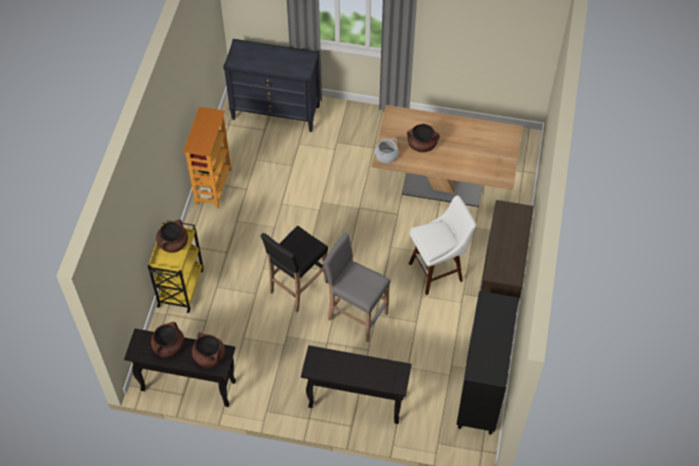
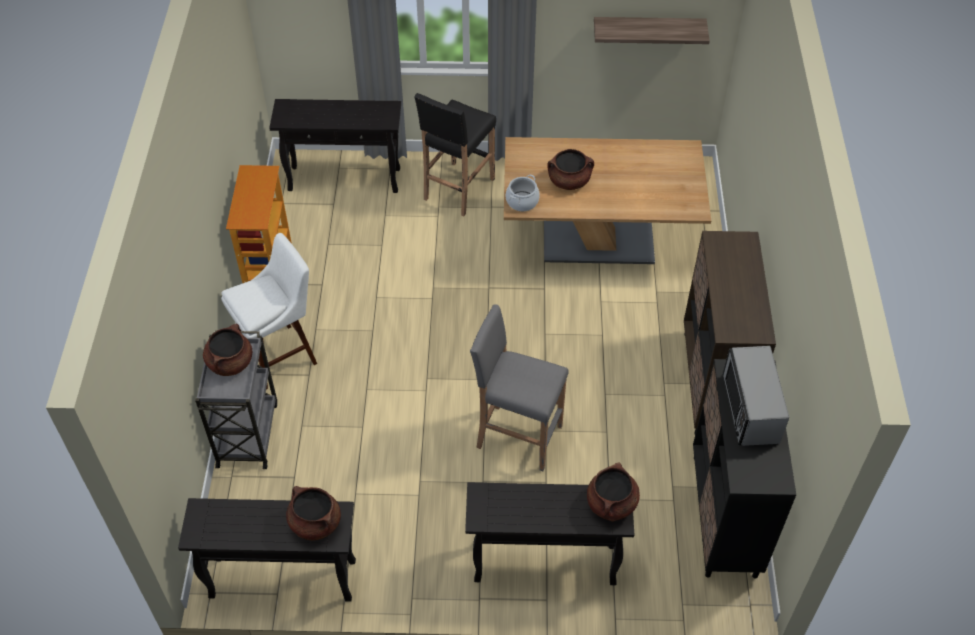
camera: 10 degrees left, 5 degrees down
(169, 346) = (248, 518): brown cooking pot -> brown cooking pot (611, 504)
(181, 286) = (248, 433): yellow cart -> grey cart
(276, 112) = (345, 179): black dresser -> black console table
(297, 287) = (422, 409): black stool -> black stool (458, 190)
(438, 271) = (620, 356): white stool -> white stool (281, 355)
(492, 328) = (750, 409): none -> microwave
(495, 44) = (648, 29): none -> shelf

